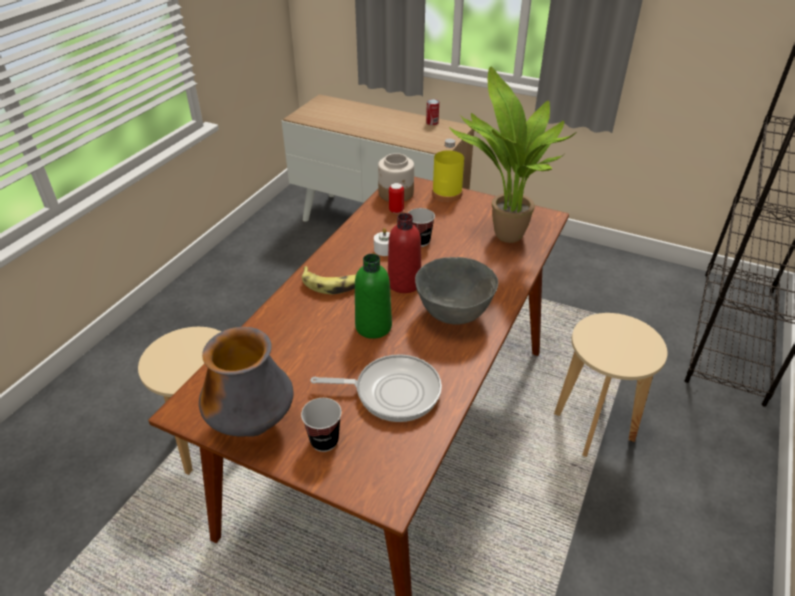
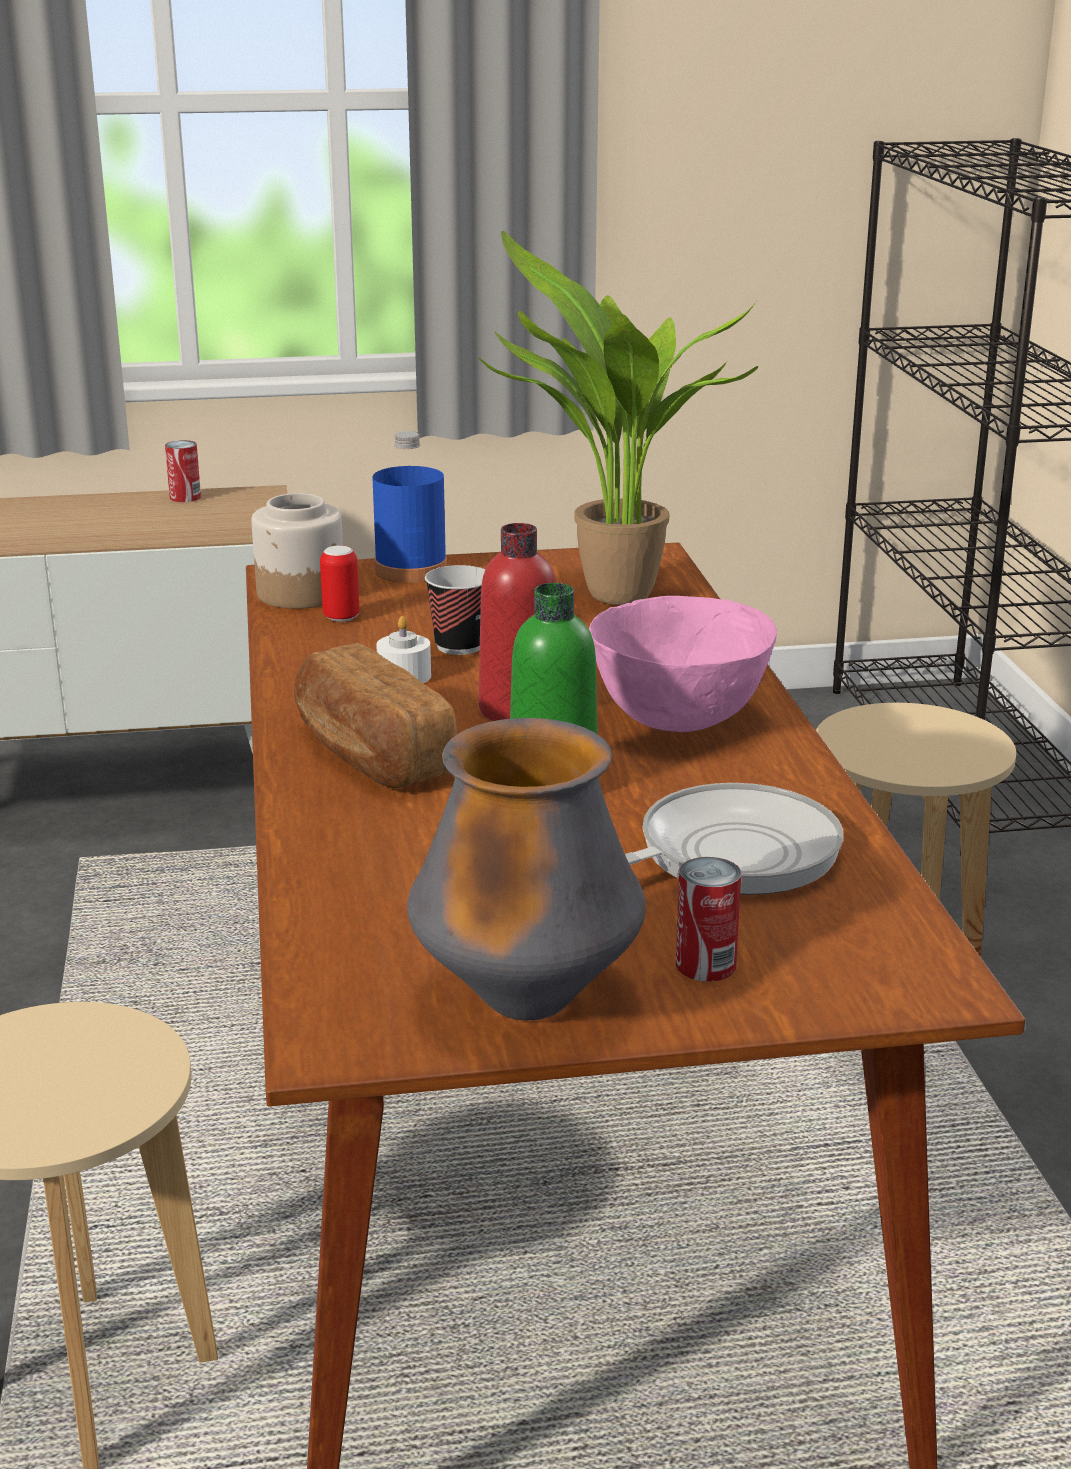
camera: 35 degrees left, 15 degrees down
(324, 441) = (705, 965): cup -> can
(332, 284) = (370, 754): banana -> bread
(447, 194) = (411, 570): yellow bottle -> blue bottle
(453, 314) = (677, 722): grey bowl -> pink bowl

